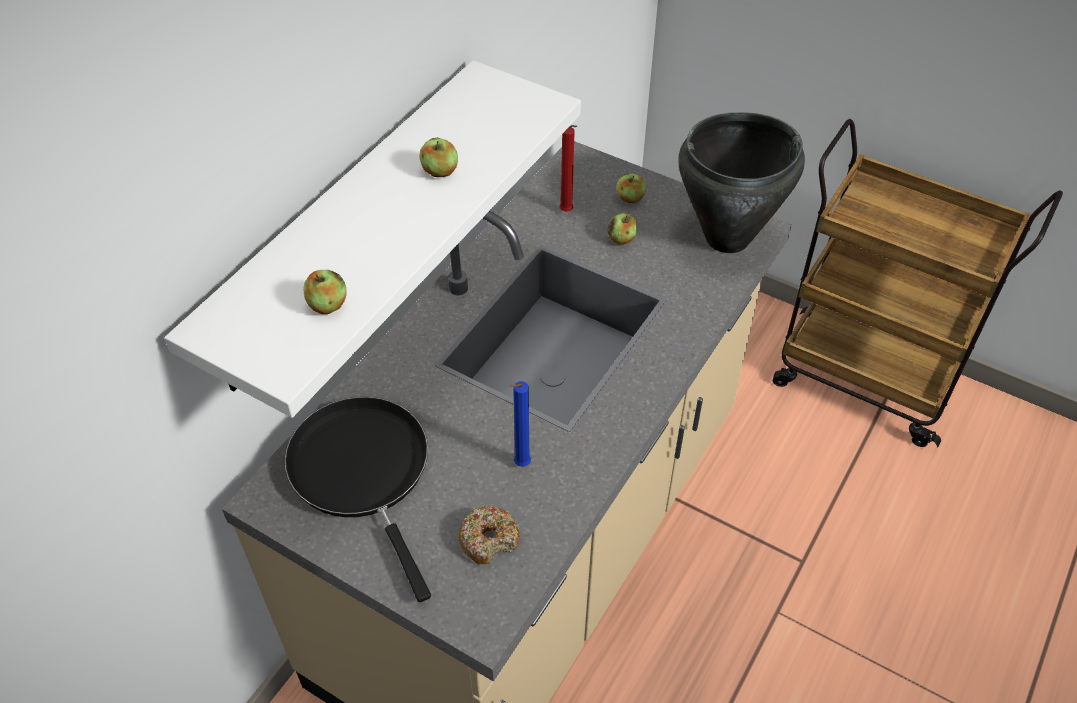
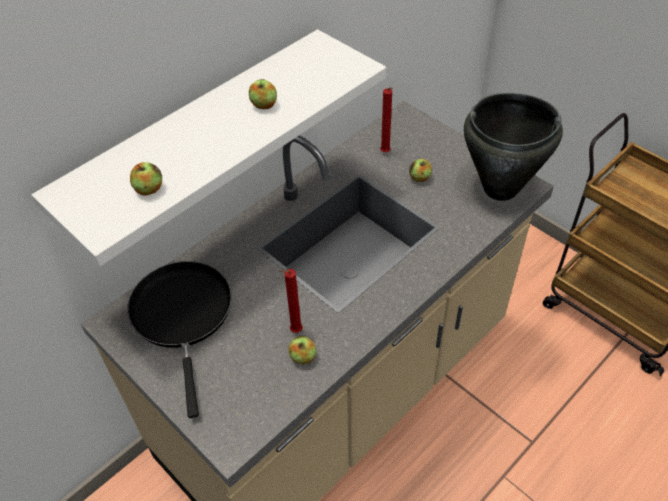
camera: 15 degrees right, 0 degrees up
(489, 539) = (255, 382): donut -> none
(520, 465) = (294, 331): blue candle -> red candle
(630, 198) = (435, 149): apple -> apple (303, 357)

